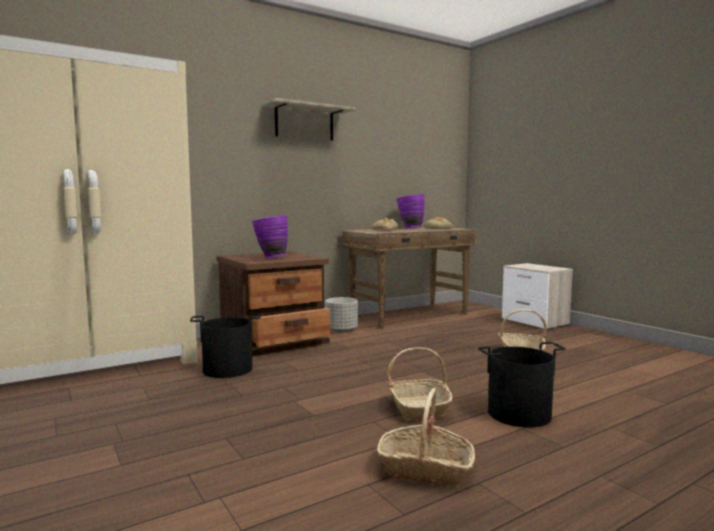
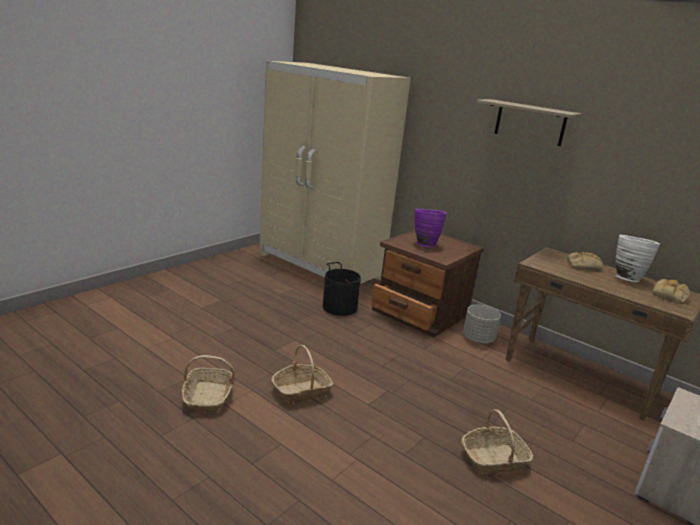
camera: 70 degrees right, 15 degrees up
(409, 228) = (626, 278): purple vase -> white vase
(518, 413) = (310, 444): black bucket -> none

